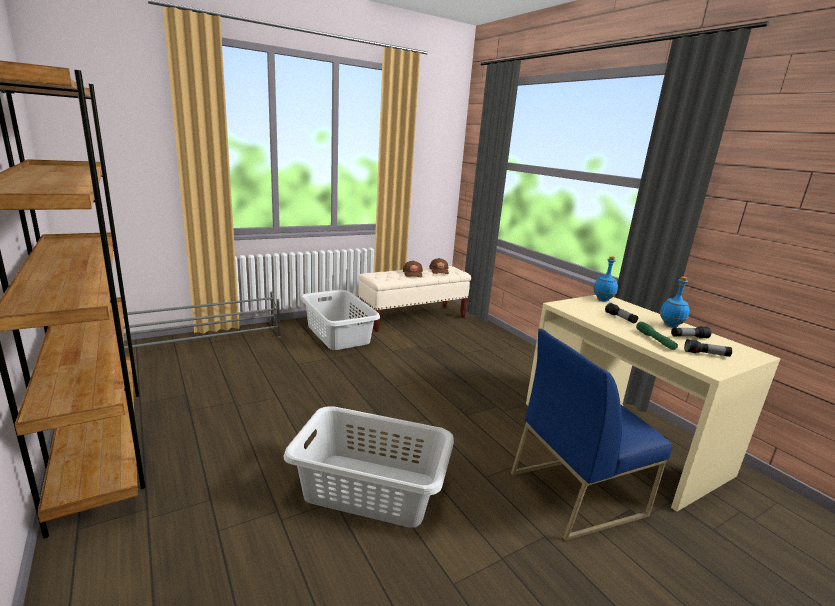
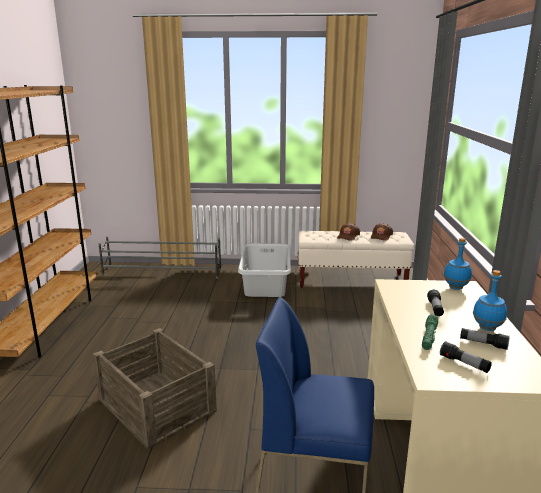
camera: 35 degrees right, 0 degrees up
(370, 488) = (157, 404): grey laundry basket -> crate

